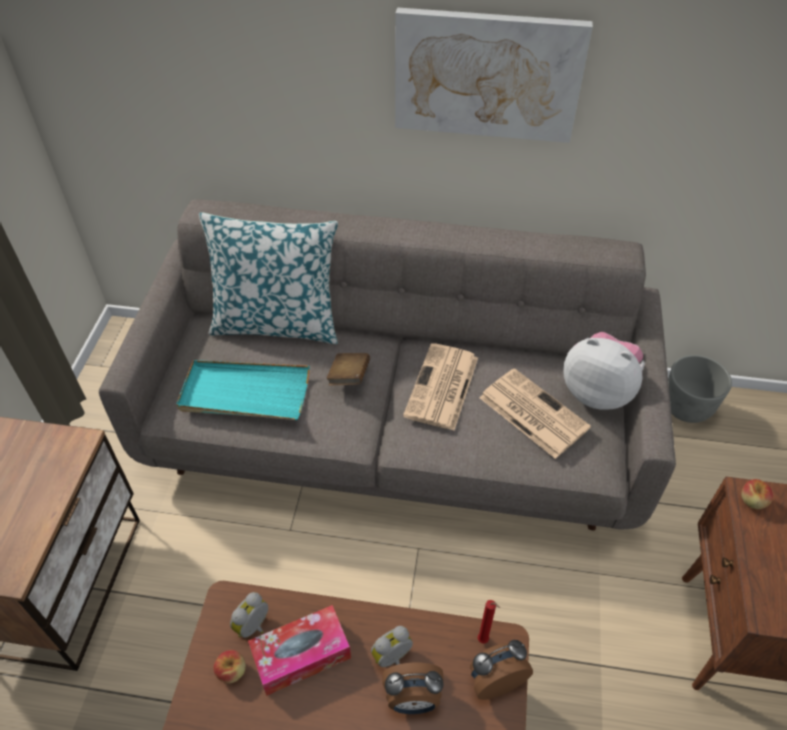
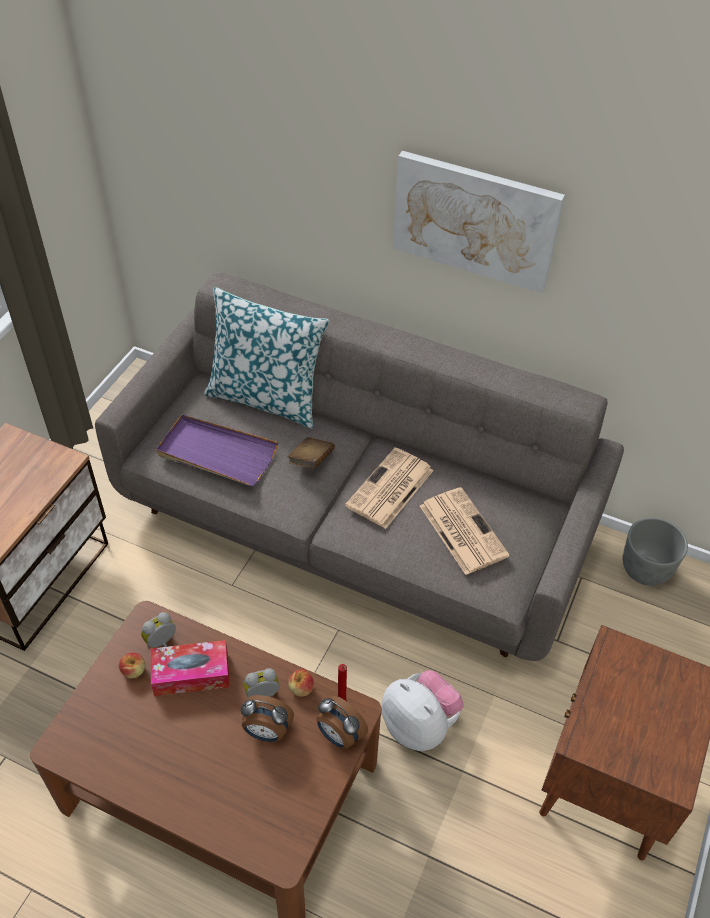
camera: 15 degrees right, 0 degrees up
(244, 393) = (216, 453): turquoise tray -> purple tray
(495, 679) = (339, 735): alarm clock -> alarm clock turned 135 degrees counterclockwise
(598, 391) = (533, 527): plush toy -> plush toy (419, 725)
(752, 501) = (615, 651): apple -> apple (301, 688)

